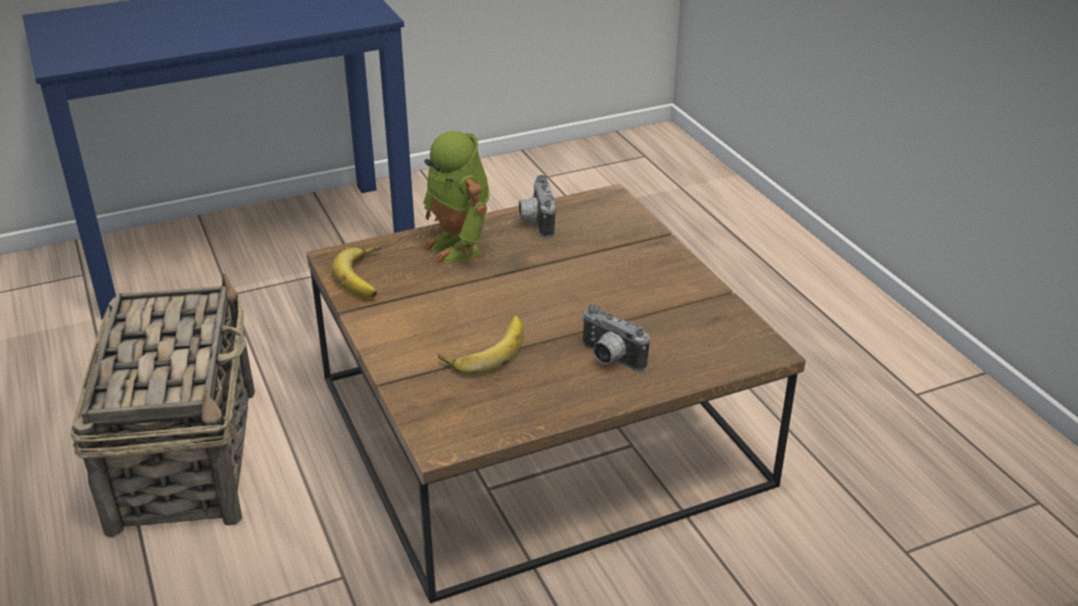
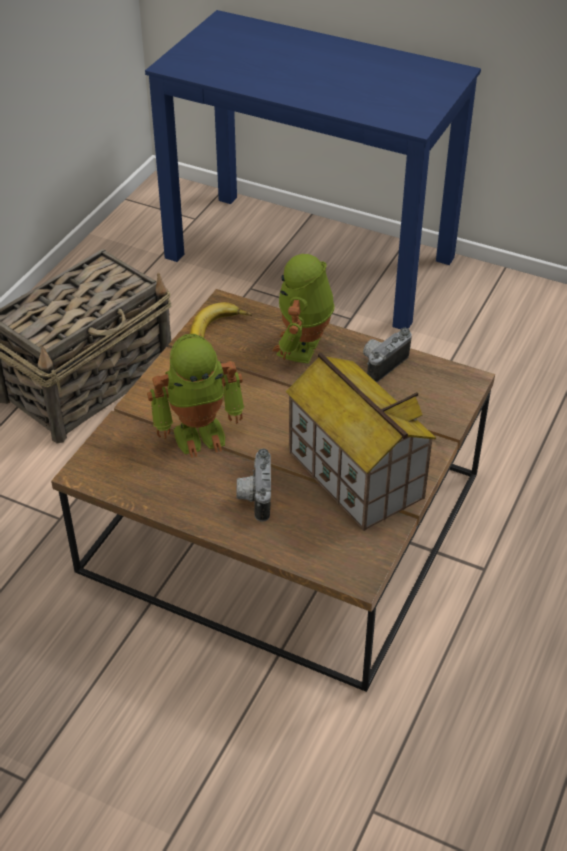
camera: 50 degrees right, 10 degrees up
(485, 350) = (199, 432): banana -> toy robot
(647, 296) = (354, 474): none -> toy house

